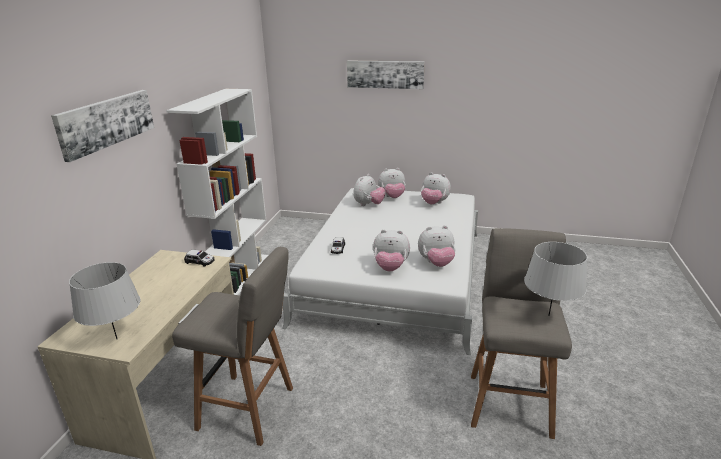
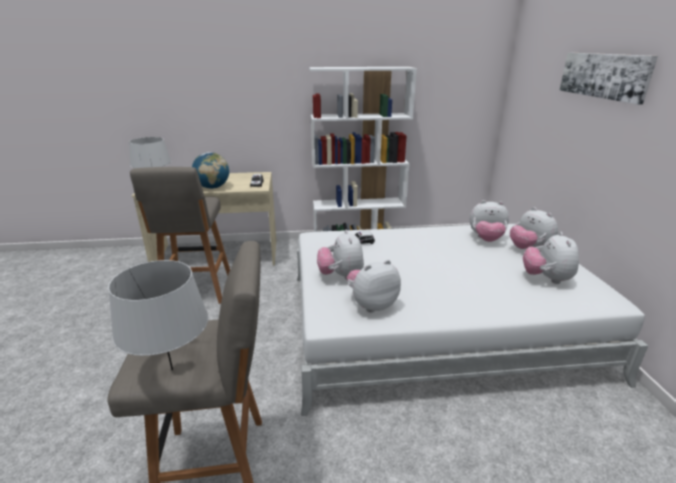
camera: 70 degrees right, 0 degrees up
(106, 122) = (241, 61): picture -> none
(177, 291) = (213, 187): none -> globe
(436, 263) = (371, 304): plush toy -> plush toy turned 90 degrees clockwise

